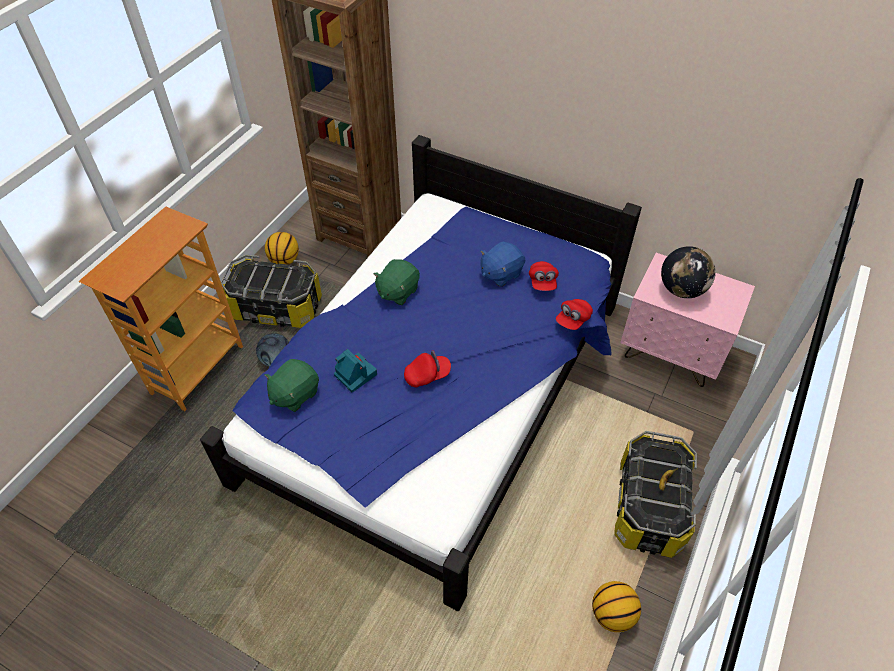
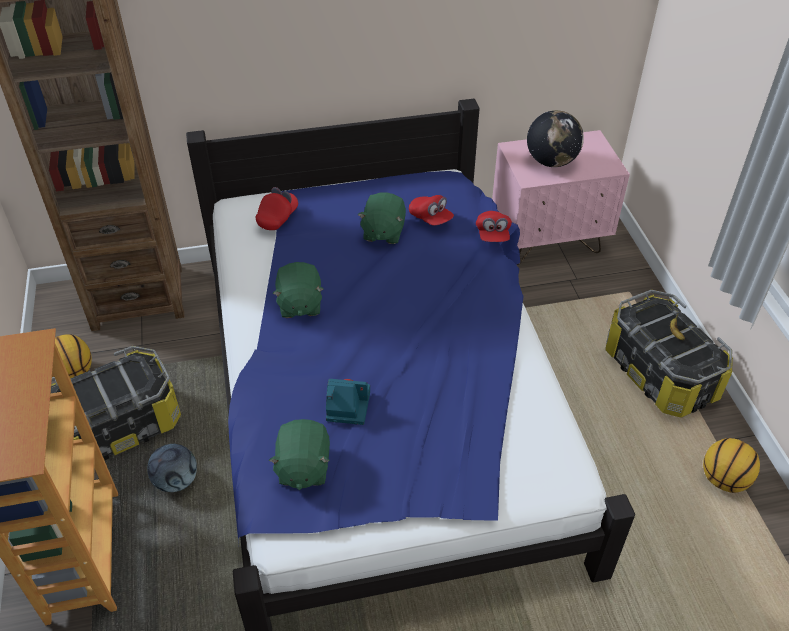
camera: 40 degrees left, 5 degrees down
(427, 375) = (420, 361): red cap -> red cap (278, 217)
(500, 273) = (383, 232): blue plush toy -> green plush toy

